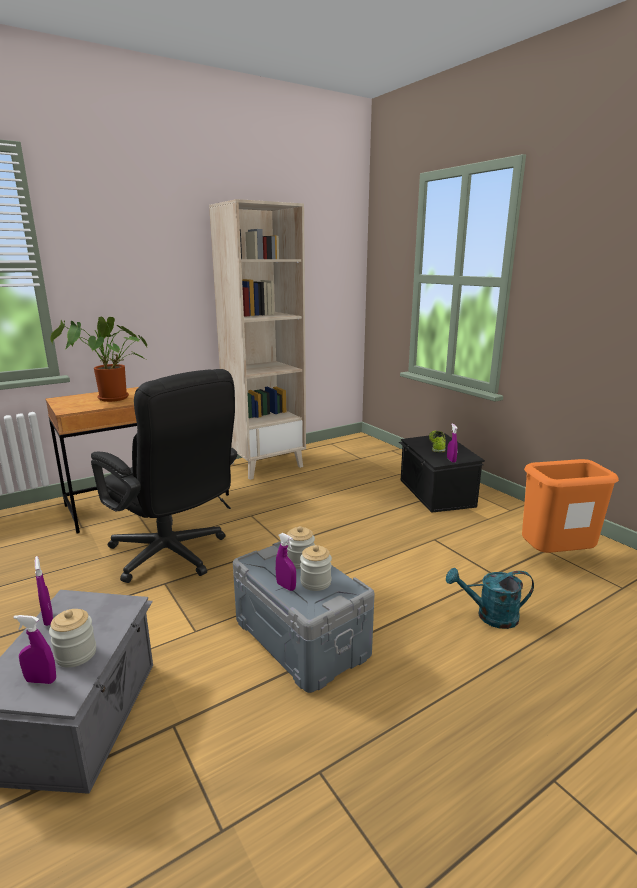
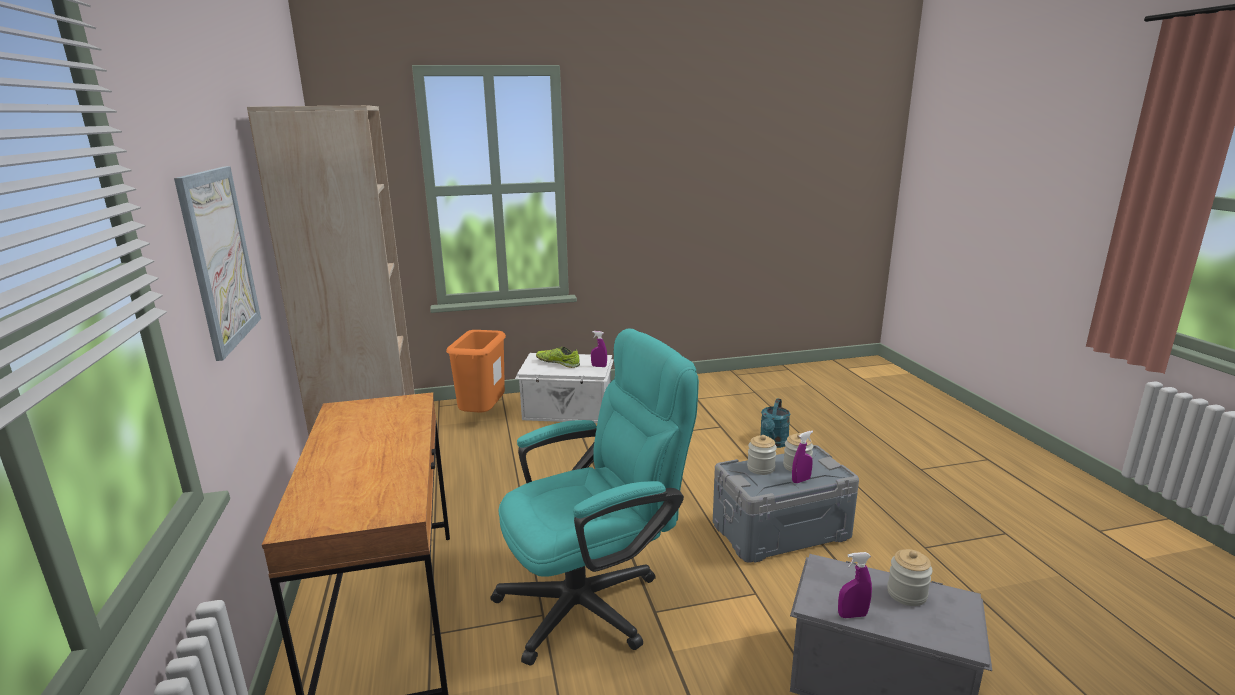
camera: 70 degrees left, 0 degrees up
(41, 680) = (946, 613): purple spray bottle -> none
(110, 399) = (370, 473): potted plant -> none
(138, 280) = (220, 258): none -> picture
(174, 557) = (594, 600): black office chair -> turquoise office chair
(435, 493) = (568, 411): black storage box -> white storage box
(555, 558) = (709, 399): orange trash can -> orange trash can (482, 416)

